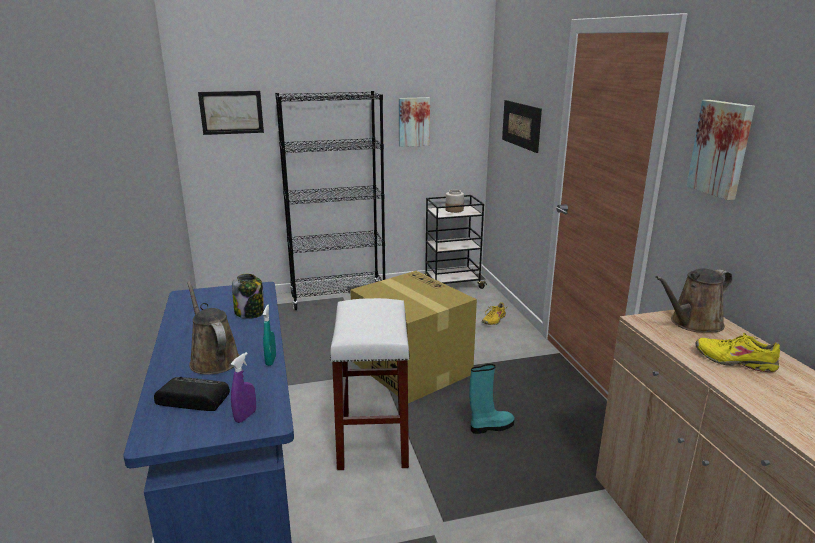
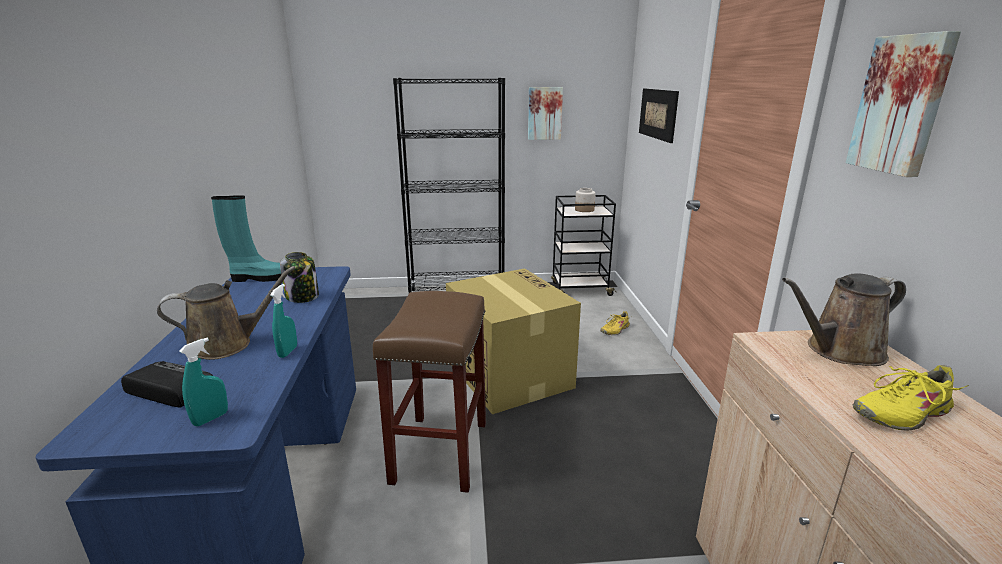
camera: 10 degrees right, 0 degrees up
(213, 359) = (227, 344): brown watering can -> brown watering can turned 90 degrees clockwise
(231, 112) = (355, 98): picture -> none
(245, 416) = (211, 418): purple spray bottle -> turquoise spray bottle
(374, 440) = (440, 453): white stool -> brown stool
(490, 427) = (579, 453): turquoise boot -> turquoise boot (259, 278)
(734, 361) = (900, 413): yellow shoe -> yellow shoe turned 60 degrees counterclockwise

